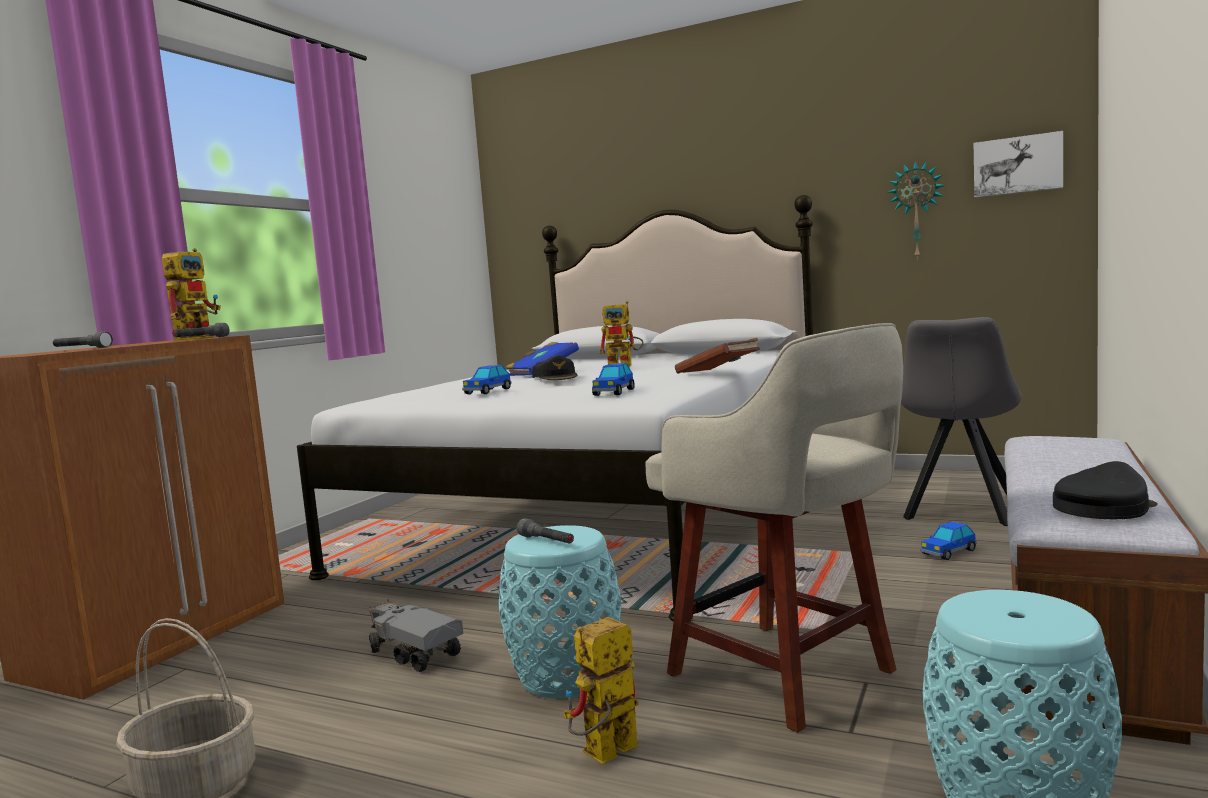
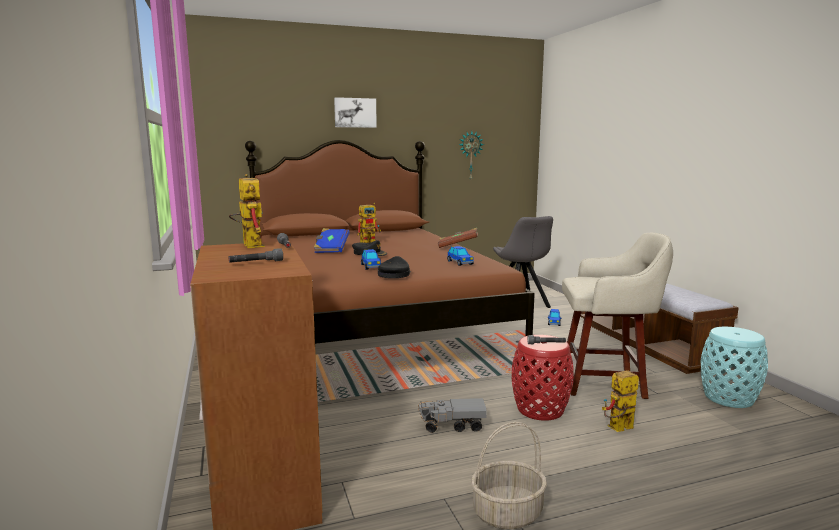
camera: 45 degrees left, 5 degrees up
(567, 677) = (540, 409): turquoise stool -> red stool
(604, 756) = (618, 429): toy robot -> toy robot turned 60 degrees clockwise
(606, 515) = (370, 334): white bed -> brown bed
(1017, 165) = (511, 139): picture -> picture (355, 113)
(1103, 508) = (692, 295): black cap -> black cap (394, 274)

